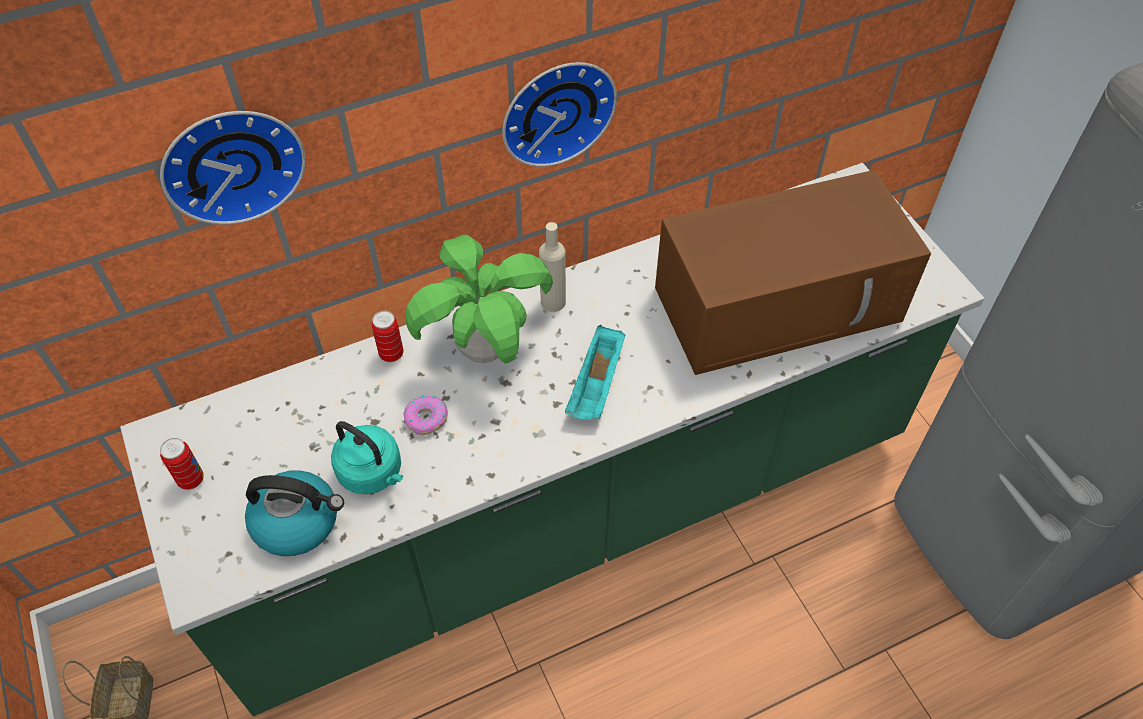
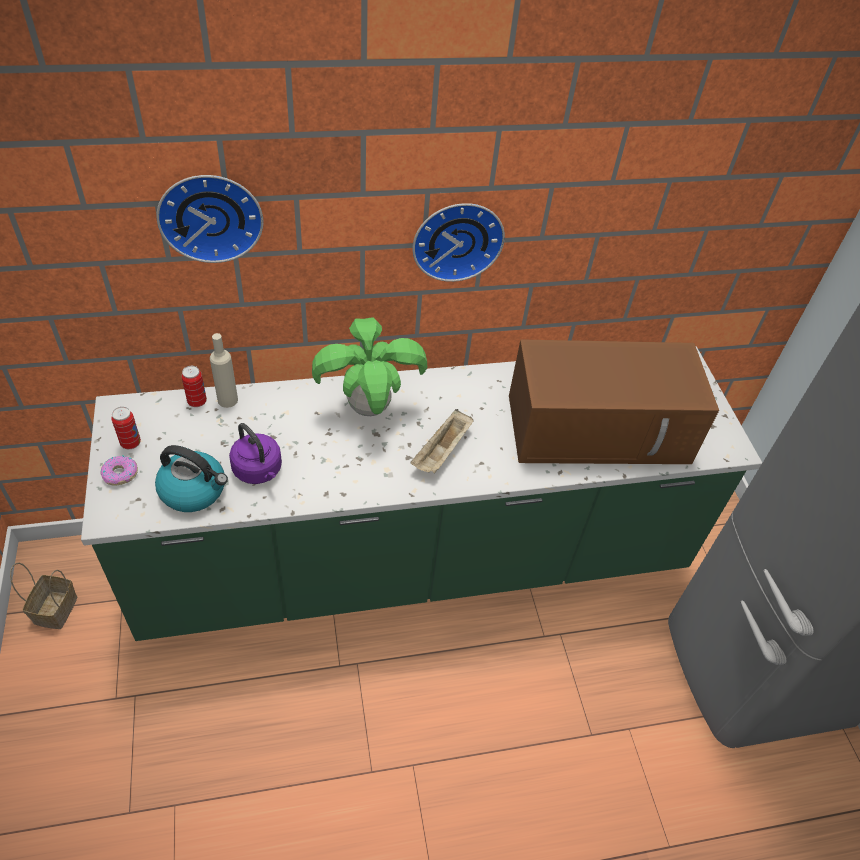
camera: 10 degrees right, 5 degrees down
(373, 473) = (259, 471): turquoise kettle -> purple kettle
(391, 354) = (300, 394): can -> can (197, 402)
(426, 419) = (310, 444): donut -> donut (120, 474)
(553, 302) = (430, 387): beige bottle -> beige bottle (227, 400)
(596, 385) = (442, 452): turquoise tray -> beige tray

